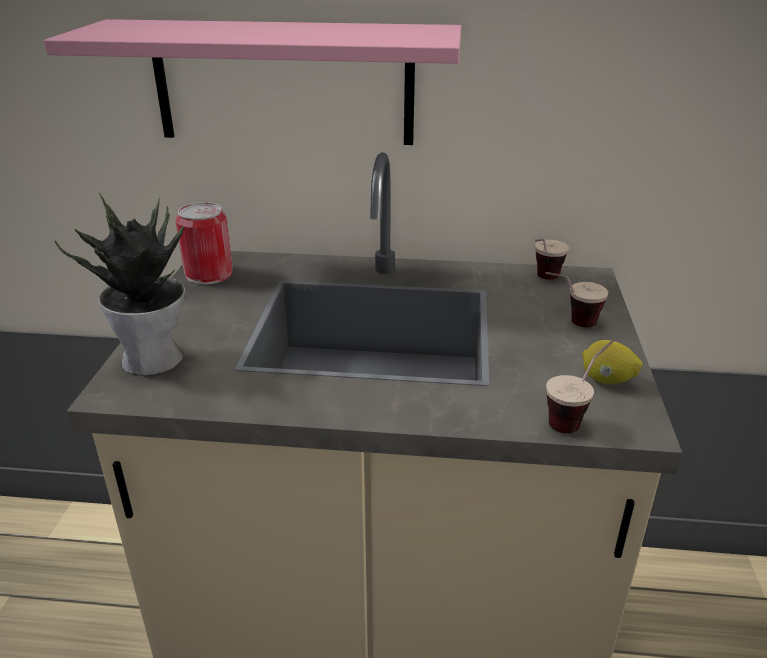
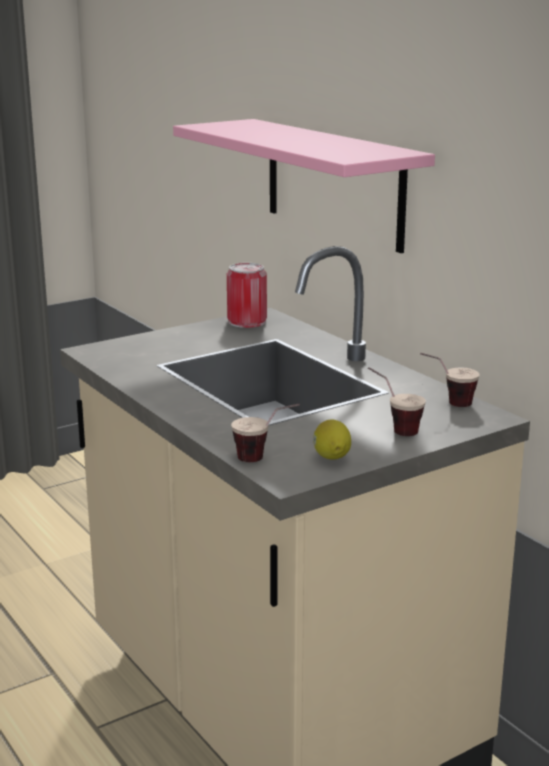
camera: 50 degrees right, 10 degrees down
(155, 358) = (134, 346): potted plant -> none

